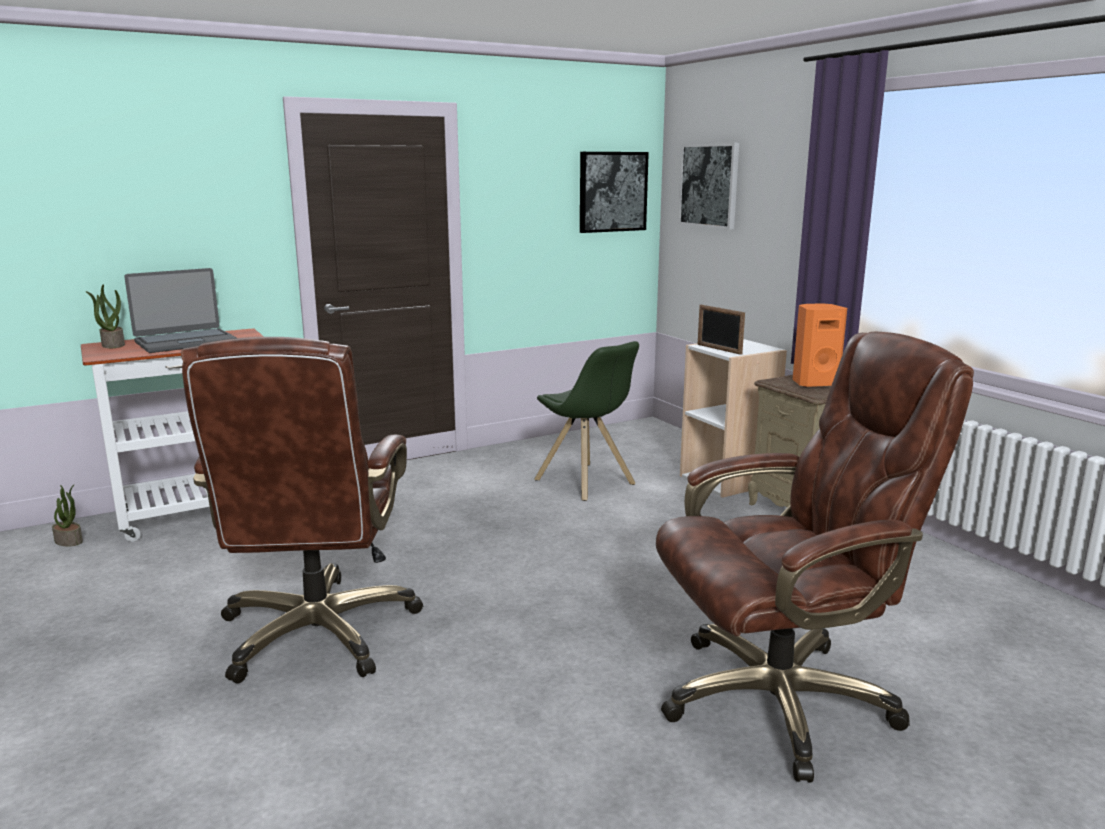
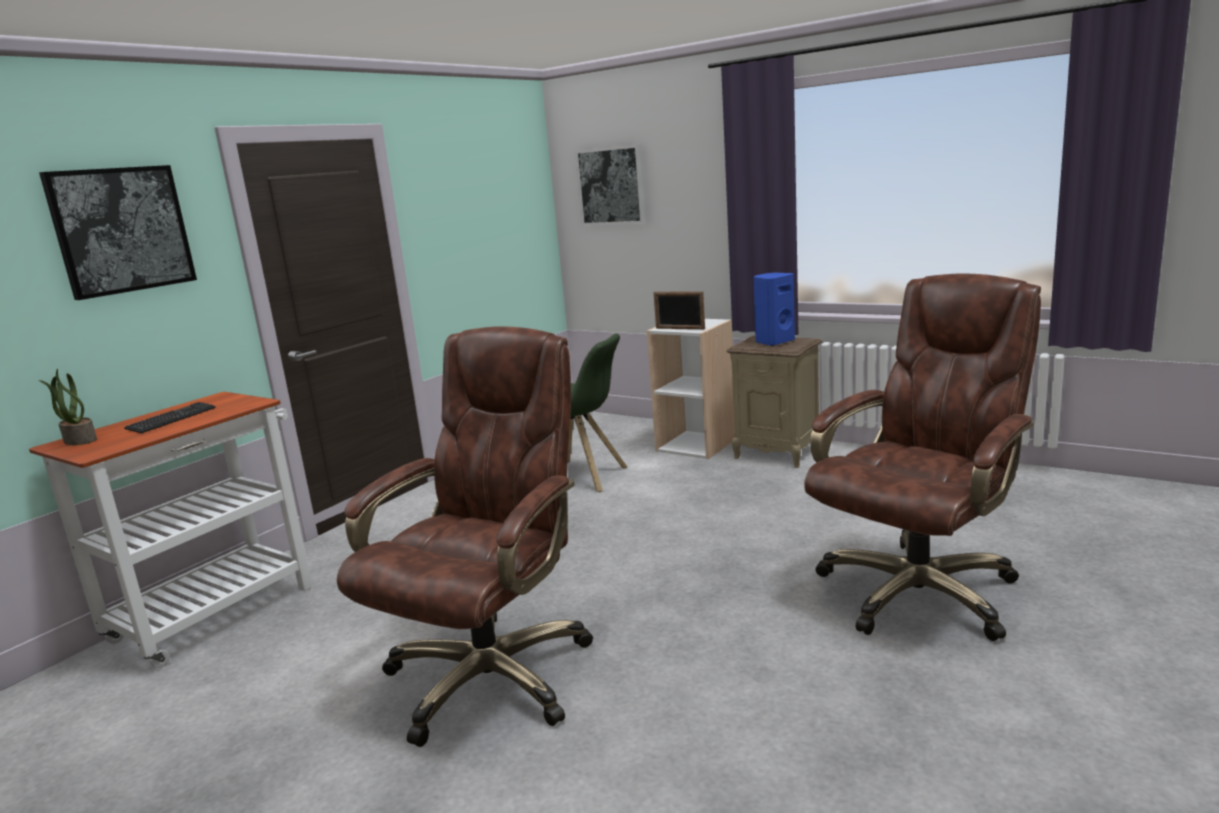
camera: 25 degrees left, 0 degrees up
(69, 541) = (72, 693): potted plant -> none
(185, 342) = (172, 419): laptop -> keyboard
(318, 631) = (489, 676): brown office chair -> brown office chair turned 120 degrees counterclockwise
(612, 192) = (518, 201): picture -> picture (121, 230)
(814, 383) = (773, 342): orange speaker -> blue speaker

